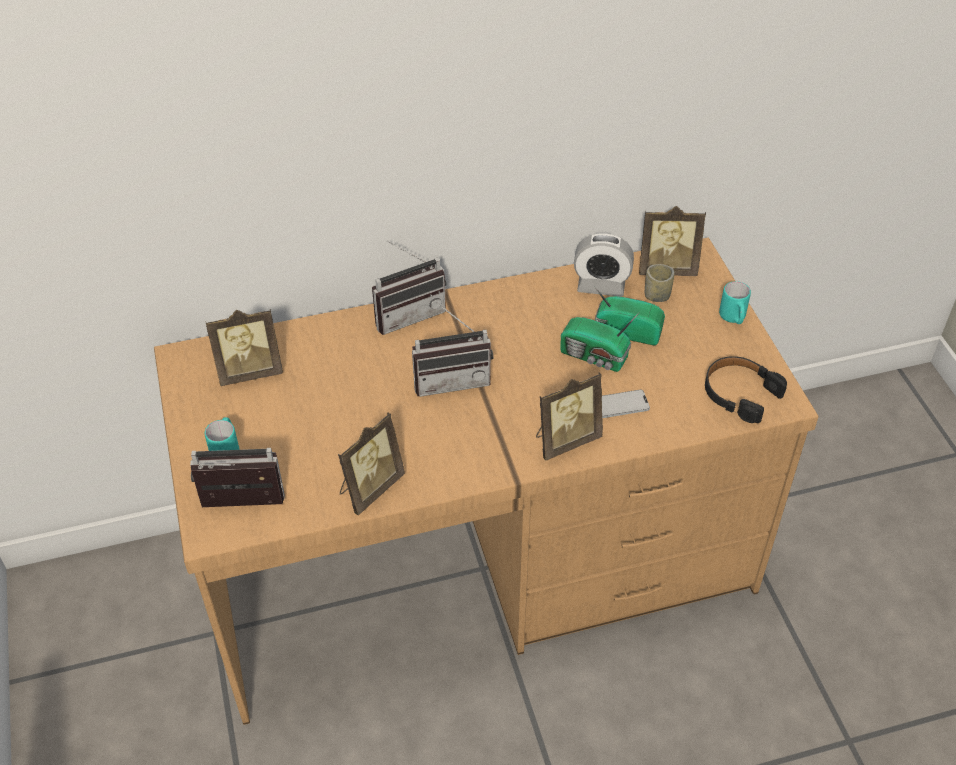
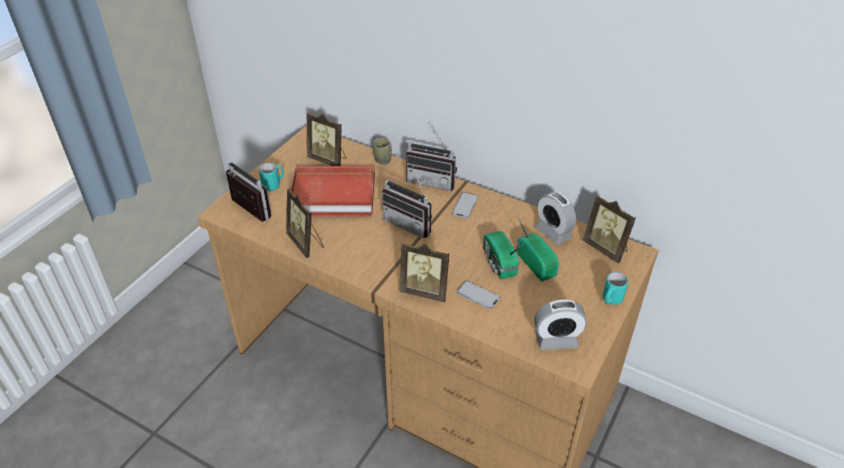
camera: 45 degrees right, 5 degrees down
(320, 407) = (335, 194): none -> red tray
(370, 488) = (306, 243): picture frame -> picture frame turned 60 degrees clockwise
(480, 318) = (465, 206): none -> phone
(657, 295) = (579, 258): cup -> cup (382, 160)
(740, 393) = (556, 340): black headphones -> alarm clock

